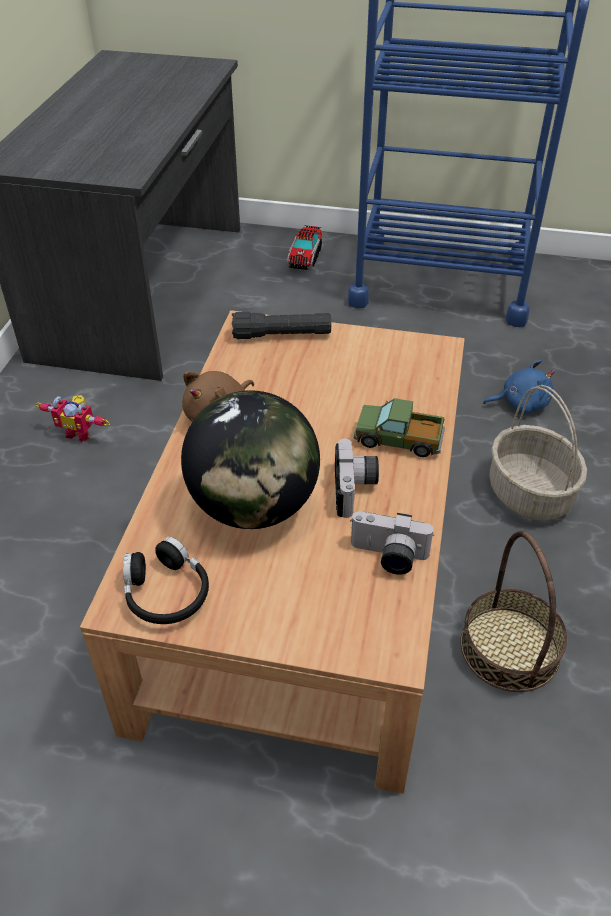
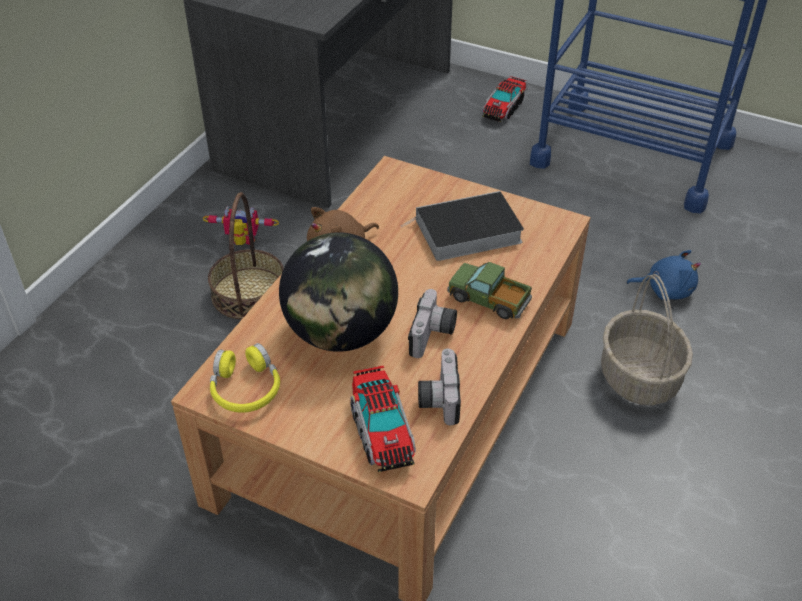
camera: 15 degrees right, 0 degrees up
(80, 432) = (242, 243): toy robot -> toy robot turned 150 degrees clockwise
(166, 592) = (245, 388): black headphones -> yellow headphones
(282, 335) = (421, 186): black flashlight -> none
(341, 609) = (381, 431): none -> toy truck
(346, 374) = (465, 232): none -> book
(387, 557) = (438, 398): camera -> camera turned 60 degrees clockwise
(509, 648) = (563, 512): basket -> basket (248, 293)

